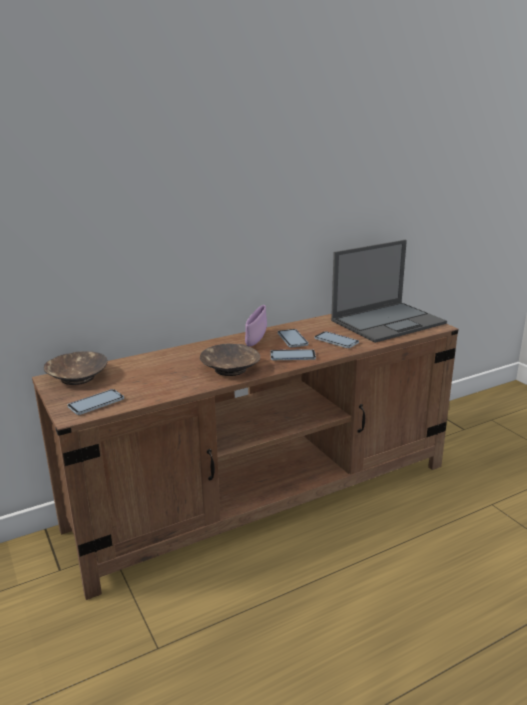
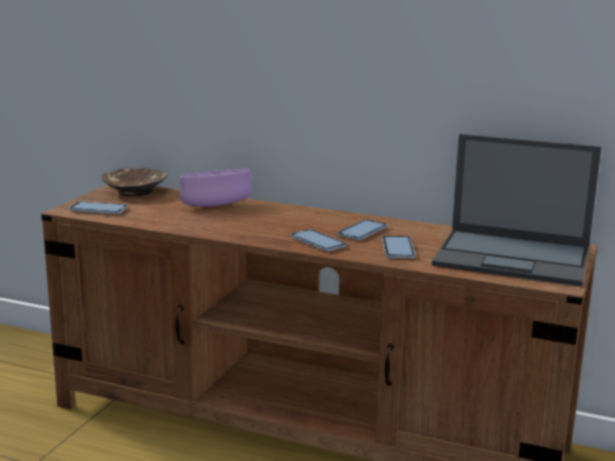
camera: 50 degrees right, 5 degrees down
(229, 369) = (240, 228): brown bowl -> none
(256, 340) = (329, 219): purple bowl -> purple bowl (216, 205)

